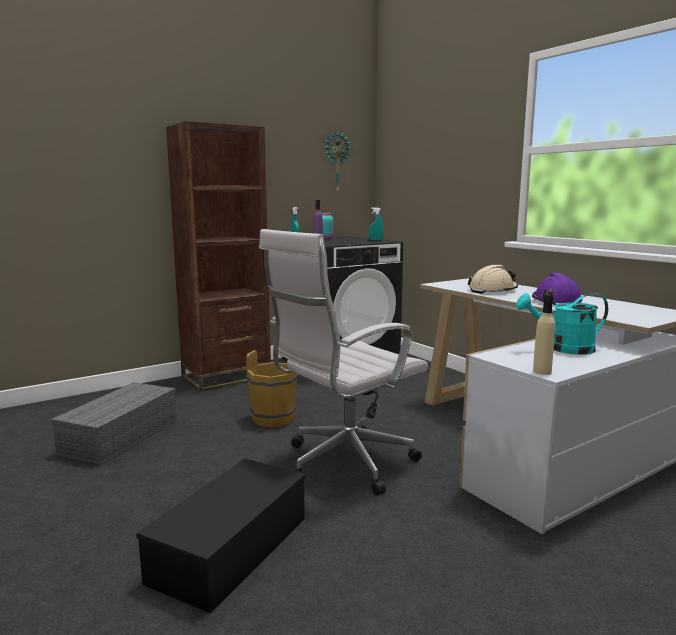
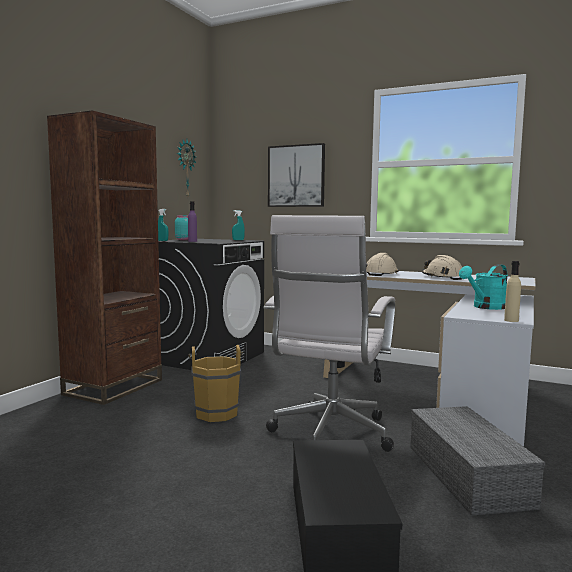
camera: 30 degrees left, 5 degrees down
(120, 437) = (74, 465): grey storage box -> grey storage box (470, 475)
(447, 166) = (296, 176): none -> picture
(555, 302) = (442, 277): purple hard hat -> beige hard hat

